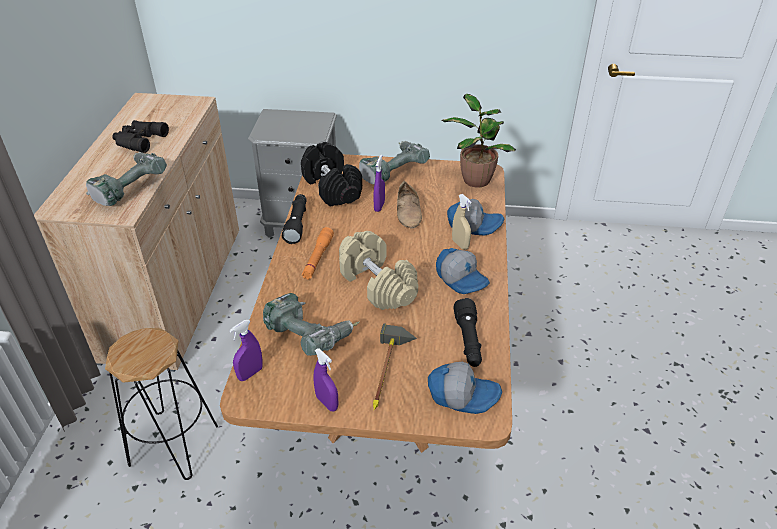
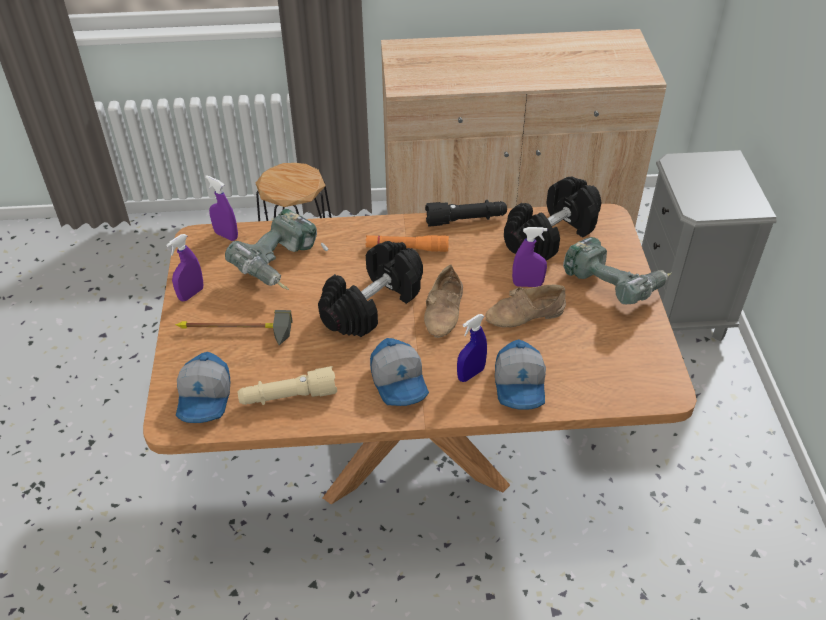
camera: 80 degrees right, 5 degrees up
(128, 188) = (446, 77): power drill -> none
(138, 140) = (538, 58): black binoculars -> none
(376, 284) = (372, 304): beige dumbbell -> black dumbbell
(394, 247) = (446, 310): none -> beige shoe
(460, 244) = (471, 374): beige spray bottle -> blue spray bottle
(462, 278) = (400, 382): cap -> cap turned 60 degrees counterclockwise
(468, 341) = (288, 397): black flashlight -> beige flashlight
(475, 179) = (638, 378): potted plant -> none

